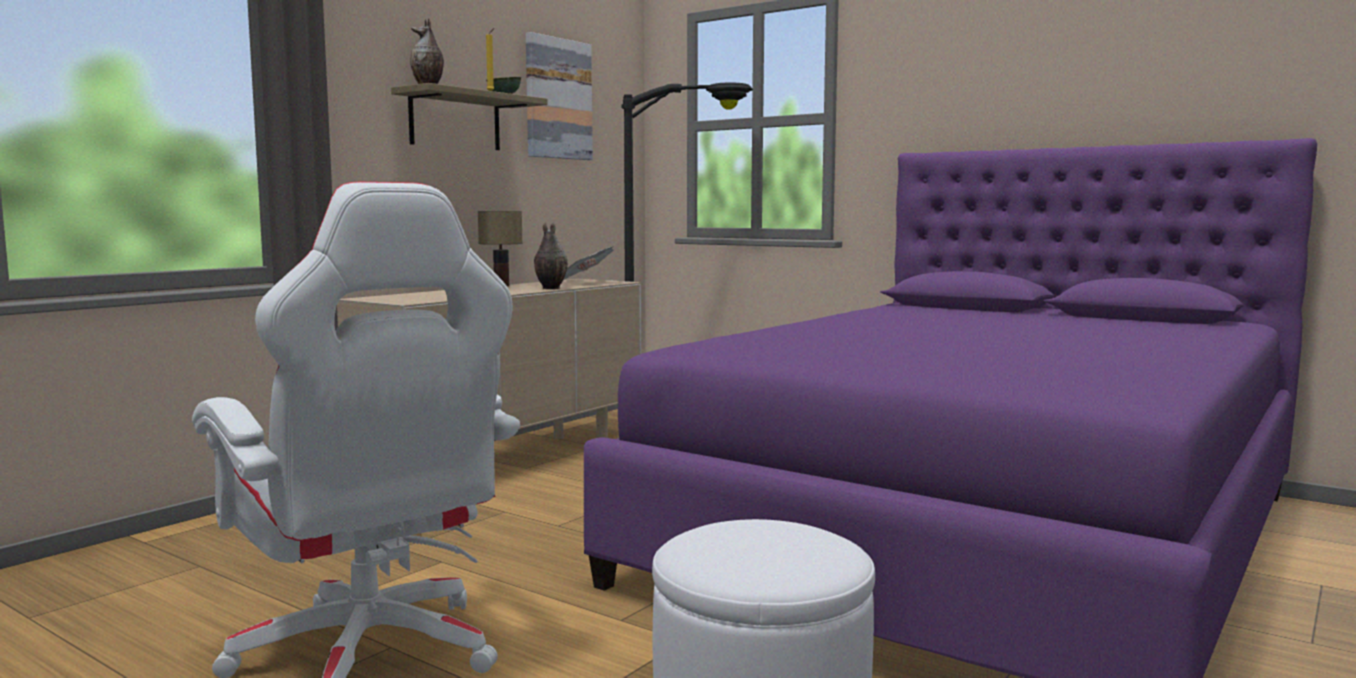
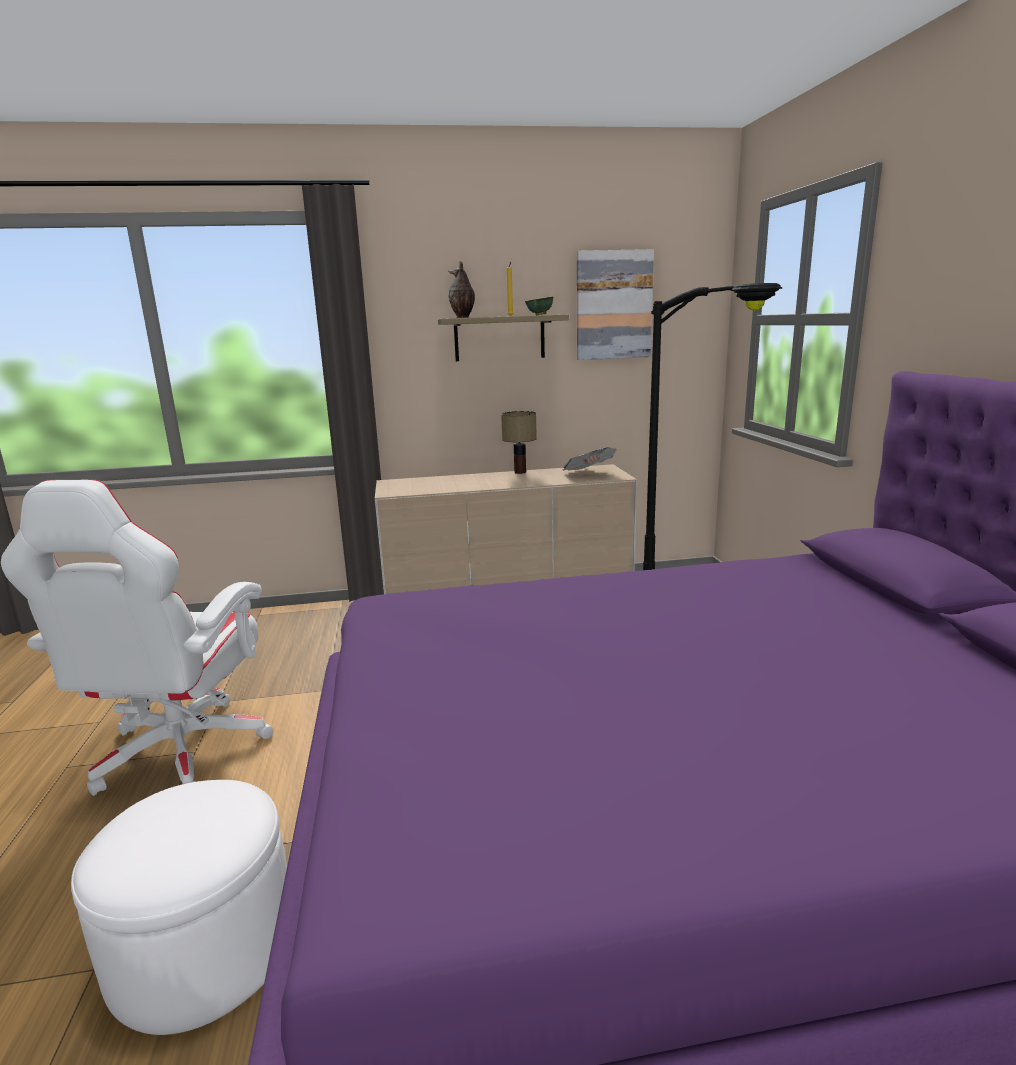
camera: 45 degrees right, 10 degrees up
(550, 288) = (534, 482): vase -> none

